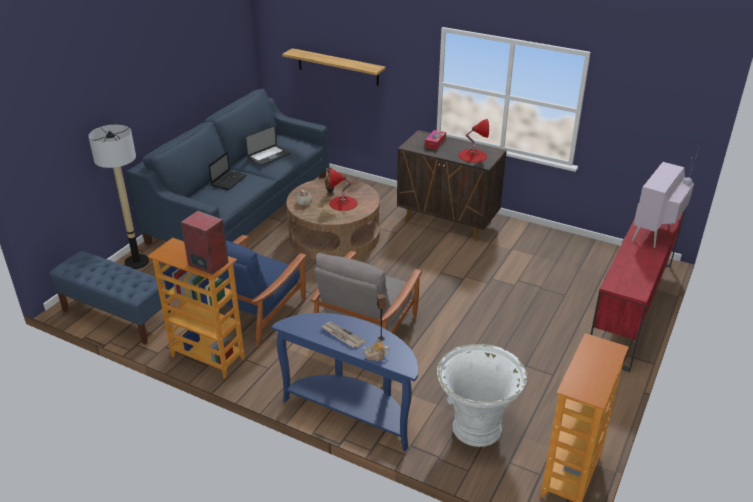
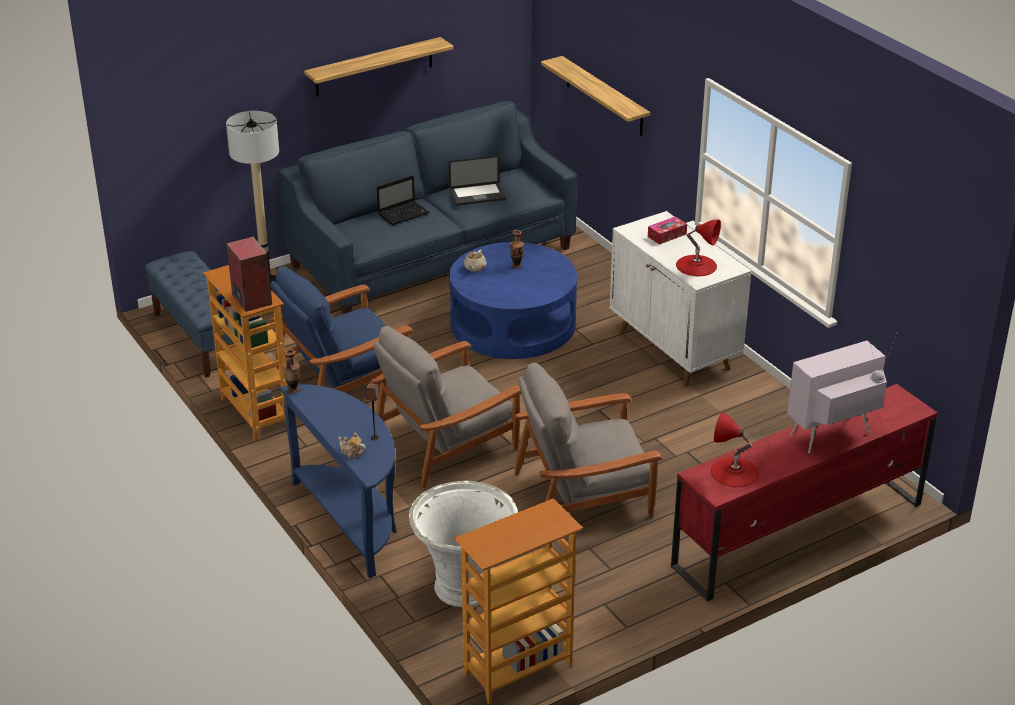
camera: 30 degrees right, 0 degrees up
(174, 78) = (374, 67): none -> shelf
(283, 324) = (293, 390): none -> vase
(334, 235) = (513, 323): brown coffee table -> blue coffee table
(342, 336) = (339, 421): newspaper -> none
(343, 203) = (520, 282): red table lamp -> red table lamp (734, 472)
(448, 222) = (674, 351): brown cabinet -> white cabinet
(487, 331) = (584, 494): none -> grey armchair

